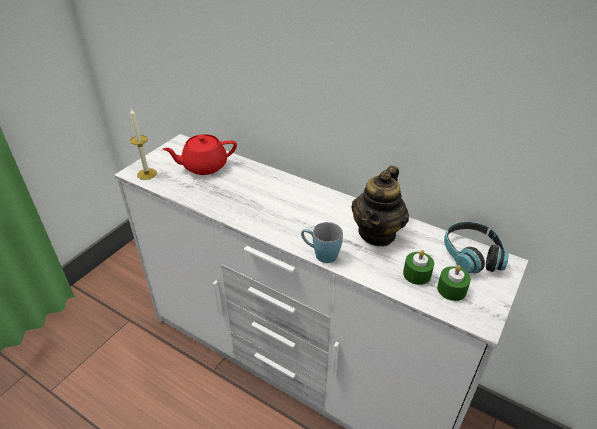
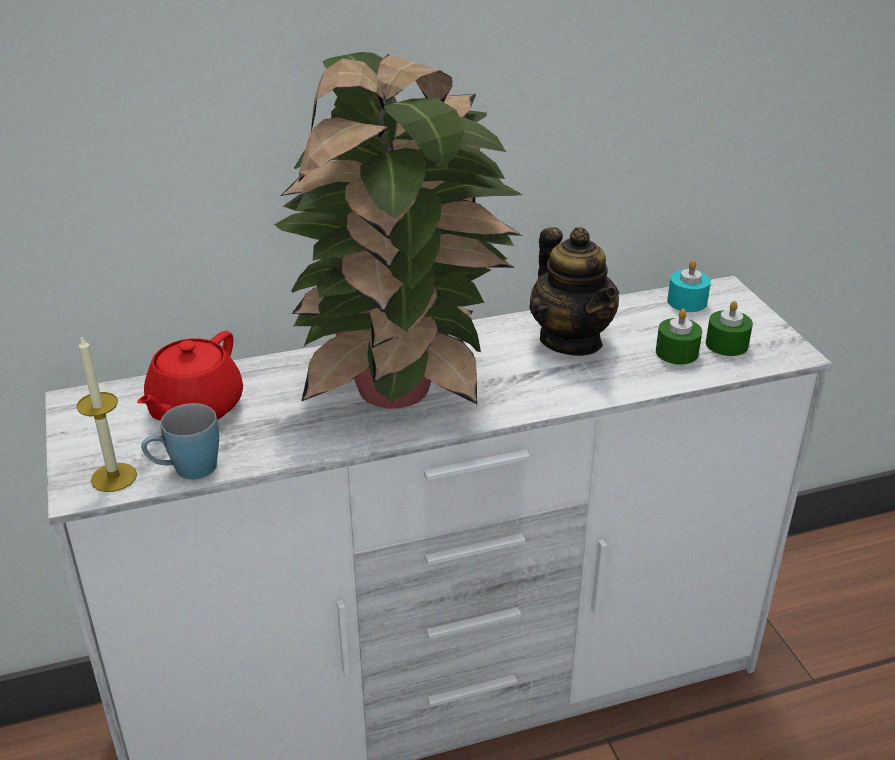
camera: 50 degrees left, 5 degrees down
(278, 203) = (400, 384): none -> potted plant
(320, 254) = (556, 401): blue mug -> blue mug (186, 470)
(471, 255) = (687, 302): headphones -> turquoise candle

